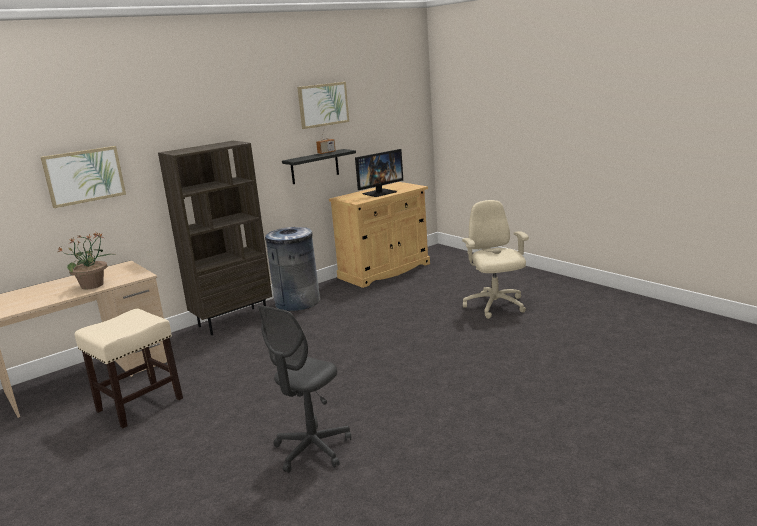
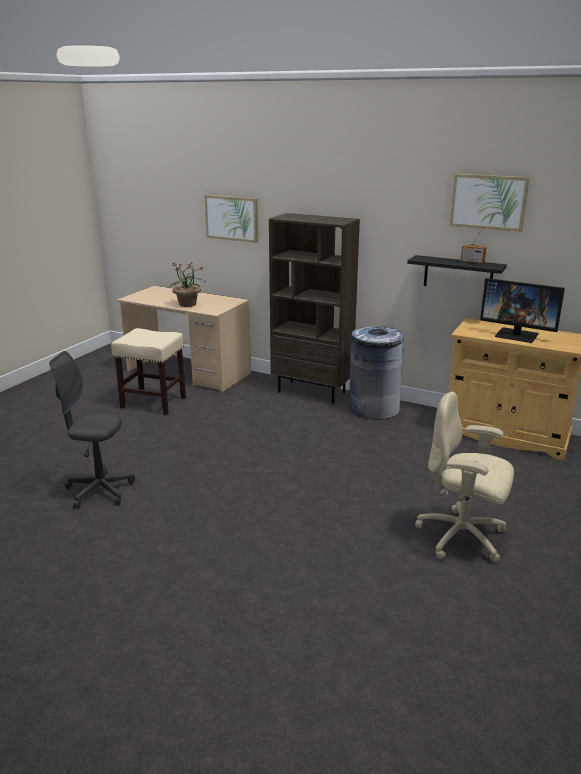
camera: 65 degrees right, 5 degrees up
(495, 306) = (462, 537): beige office chair -> beige office chair turned 120 degrees counterclockwise

